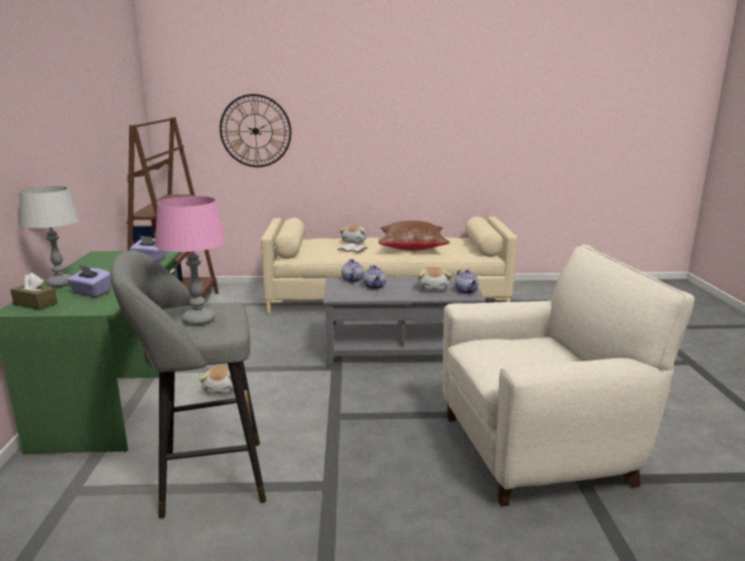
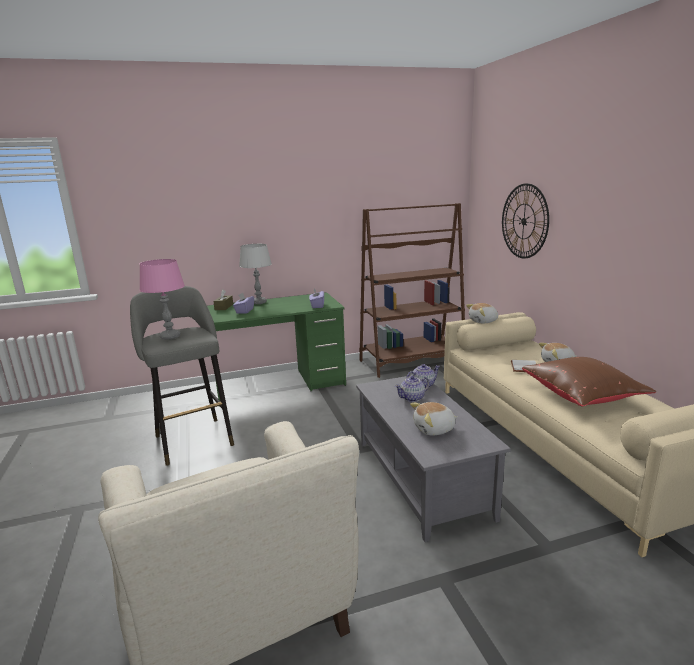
camera: 75 degrees right, 0 degrees up
(222, 389) = (302, 412): plush toy -> plush toy (483, 321)
(466, 291) = (442, 451): teapot -> none

